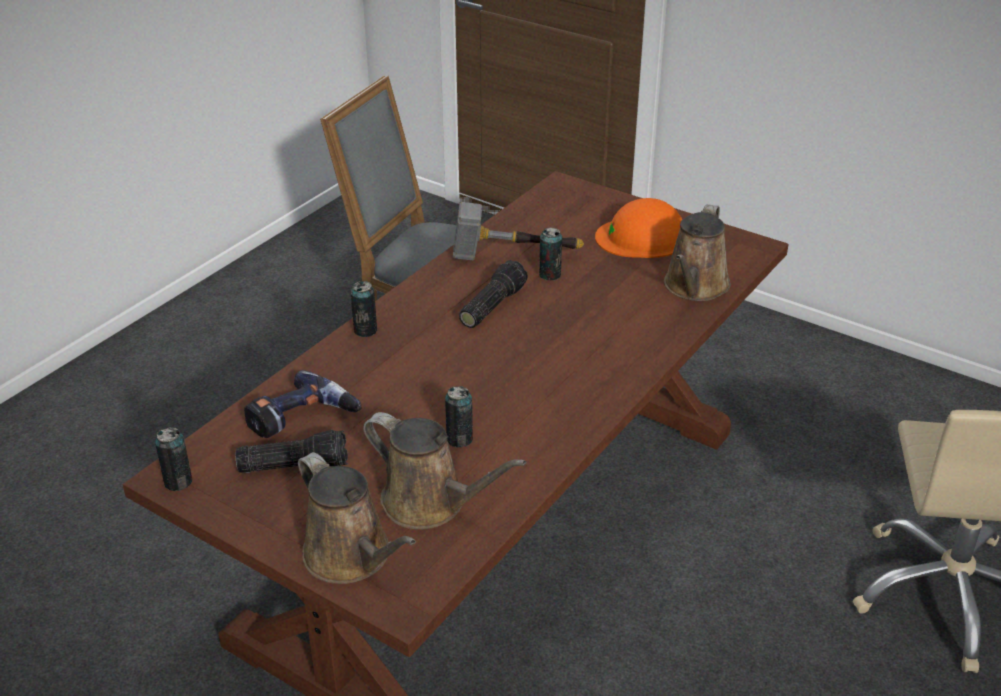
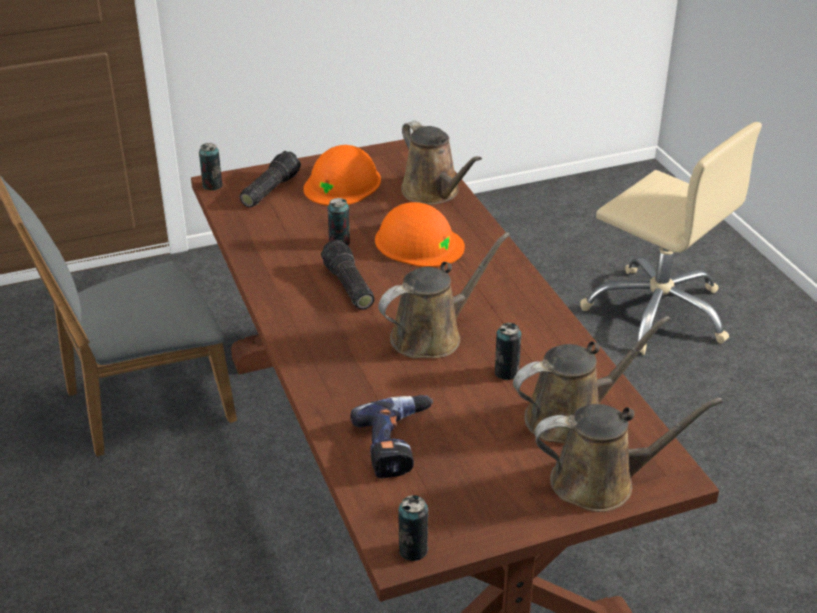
camera: 55 degrees left, 0 degrees up
(295, 465) = (455, 471): flashlight -> flashlight (269, 189)
(365, 330) = (305, 362): can -> can (212, 186)
(470, 377) = (432, 335): none -> brown watering can
(512, 259) = (294, 250): hammer -> none
(602, 313) = (419, 243): none -> orange hard hat

